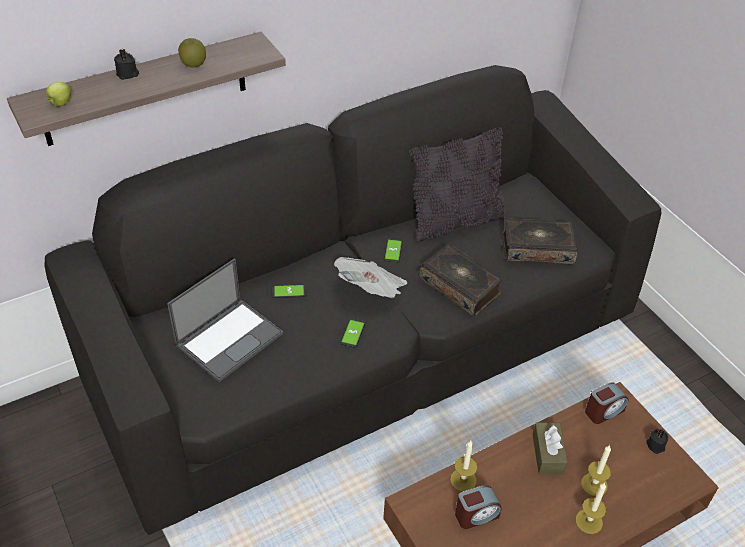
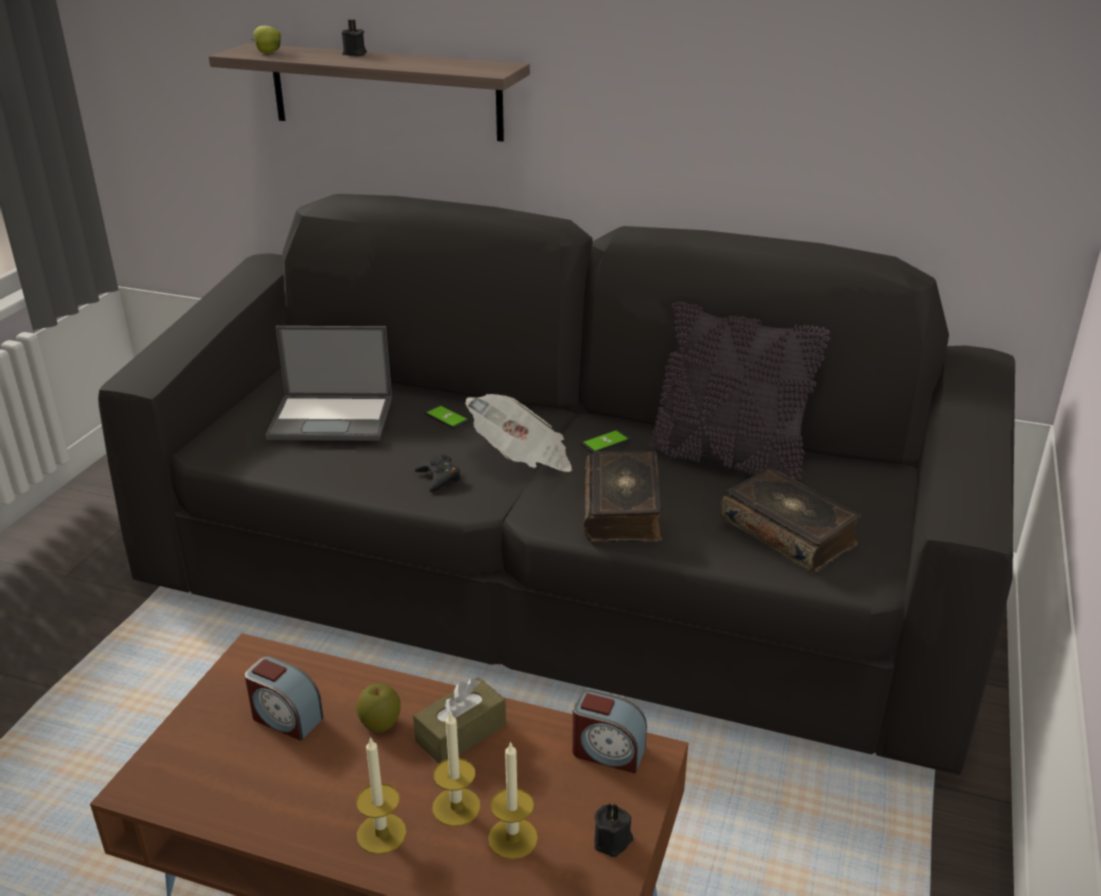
camera: 50 degrees right, 15 degrees down
(193, 64) = (417, 62): apple -> apple (380, 723)
(353, 333) = (438, 477): phone -> black game controller
(463, 480) = (332, 680): candle -> candle (513, 838)

